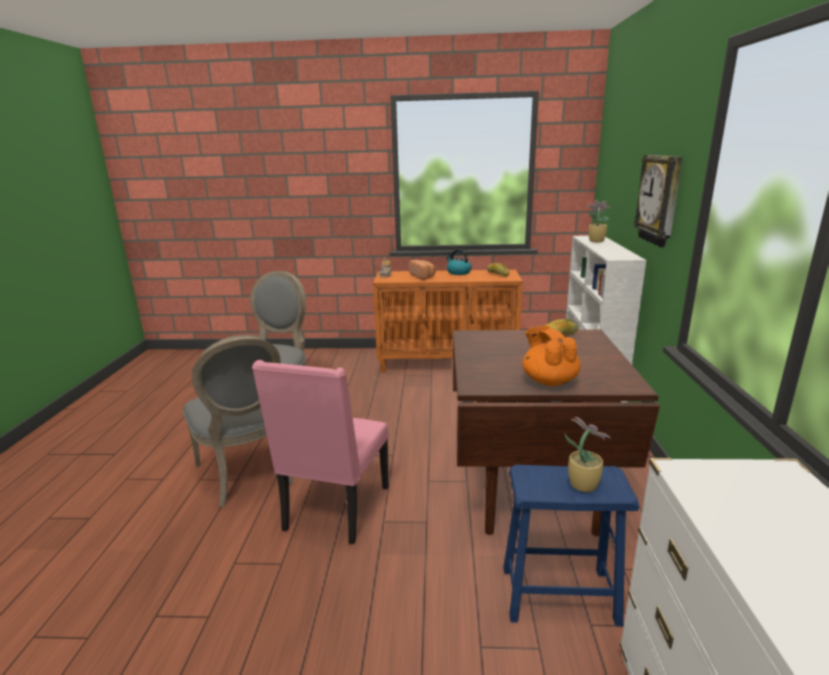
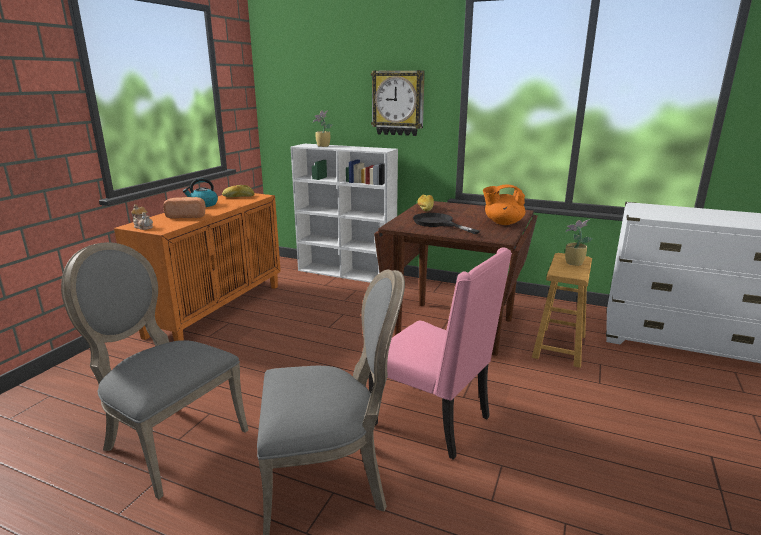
camera: 70 degrees left, 0 degrees up
(500, 350) = (438, 223): none -> black frying pan
(559, 595) = (559, 346): blue stool -> brown stool

